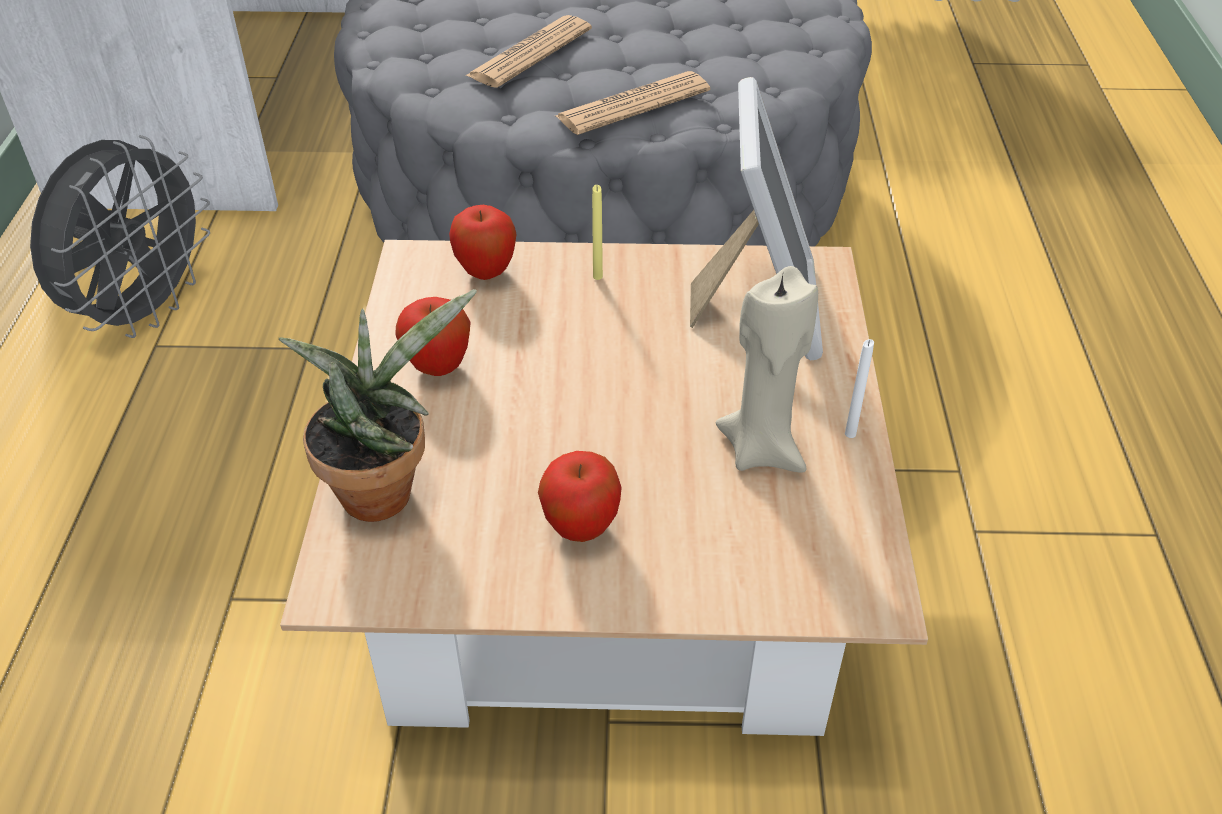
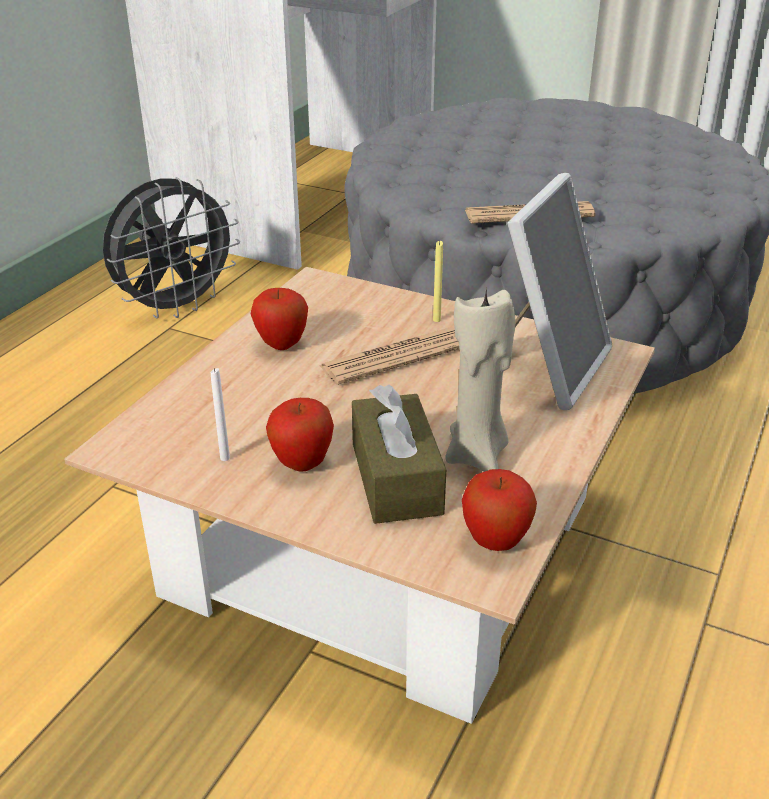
camera: 25 degrees right, 10 degrees down
(383, 488) = (190, 402): potted plant -> none
(486, 272) = (359, 299): apple -> apple (495, 541)
(530, 53) = (477, 172): newspaper -> newspaper (394, 357)
(697, 510) = (396, 478): none -> brown tissue box
(850, 434) = (557, 465): white candle -> white candle (225, 458)

